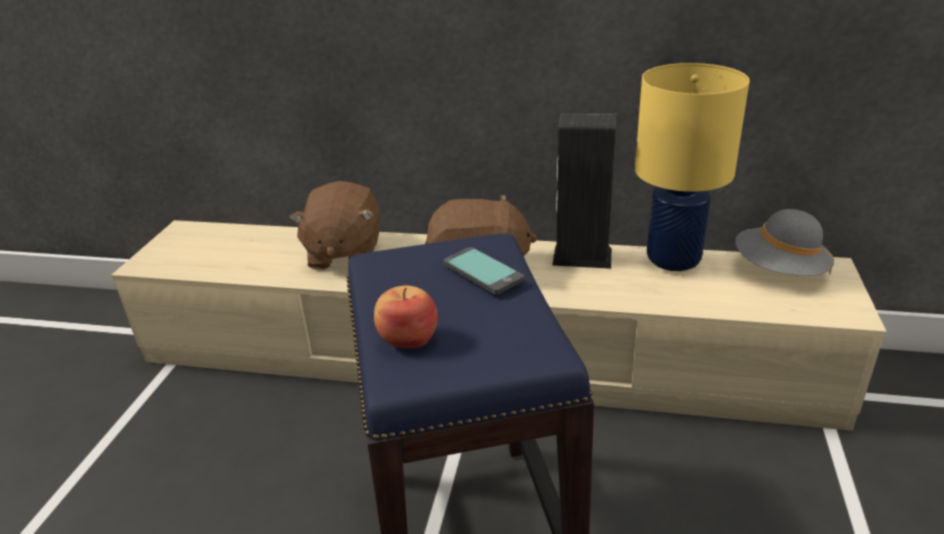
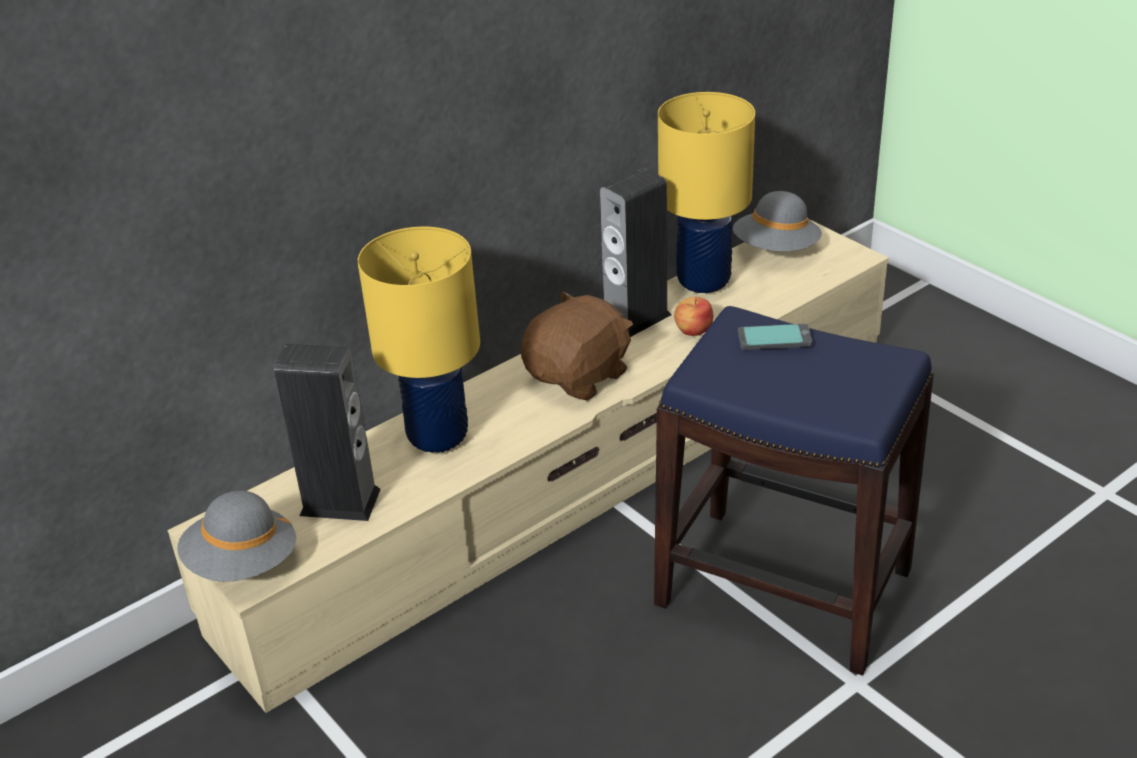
camera: 50 degrees left, 5 degrees up
(158, 254) = (242, 564): none -> grey hat
(244, 254) = (340, 502): none -> speaker
(343, 254) = (438, 439): brown plush toy -> yellow table lamp
(408, 338) = (821, 400): apple -> apple (693, 330)

